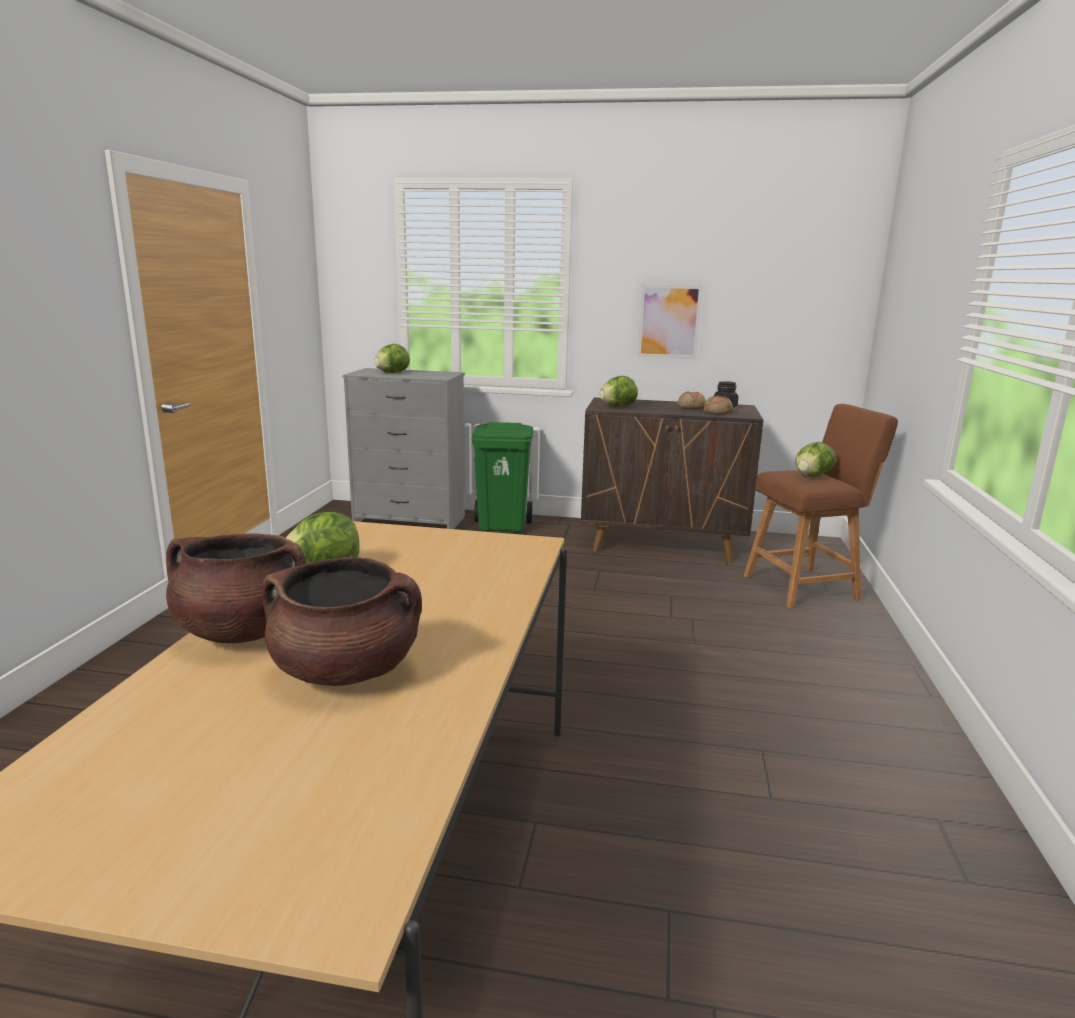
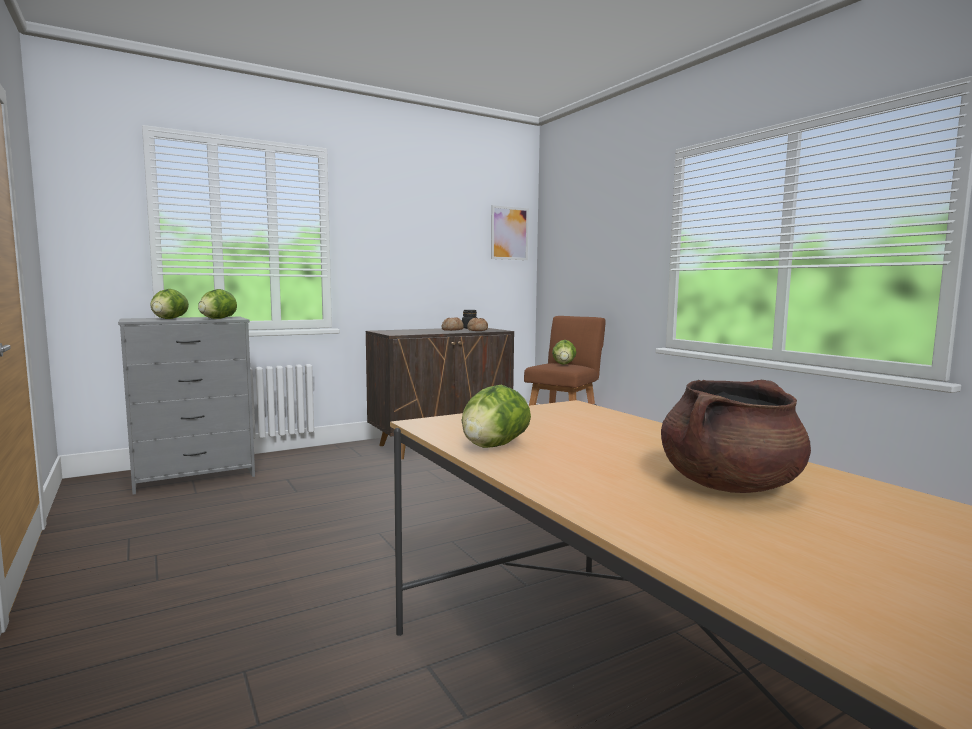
camera: 40 degrees left, 10 degrees down
(243, 631) = (586, 493): brown cooking pot -> none
(503, 526) = (296, 460): green trash can -> none
(617, 406) = (403, 332): lettuce -> lettuce (217, 318)
(669, 321) = (410, 267): picture -> picture (509, 233)

